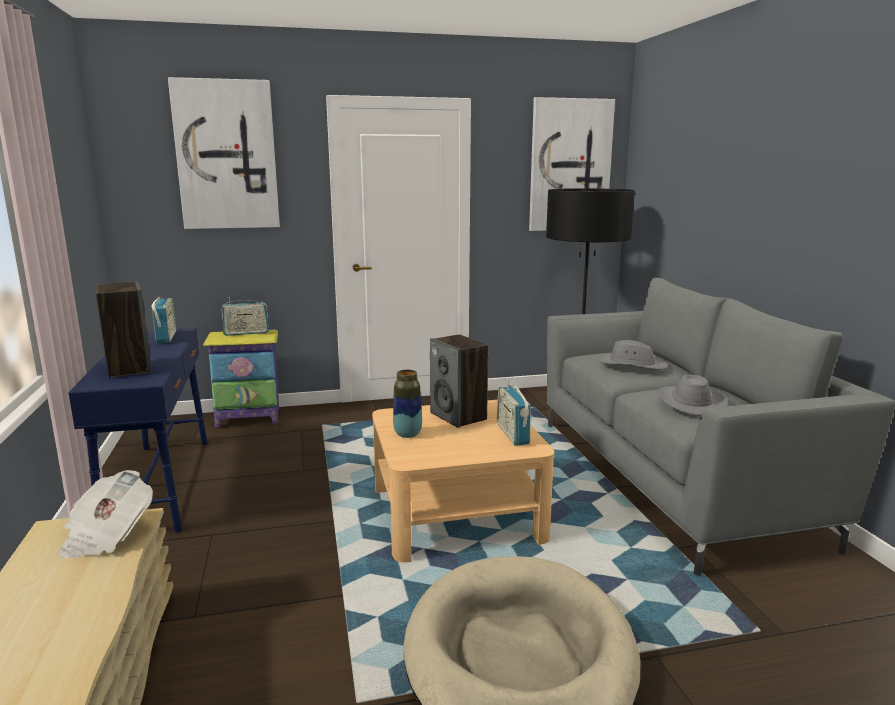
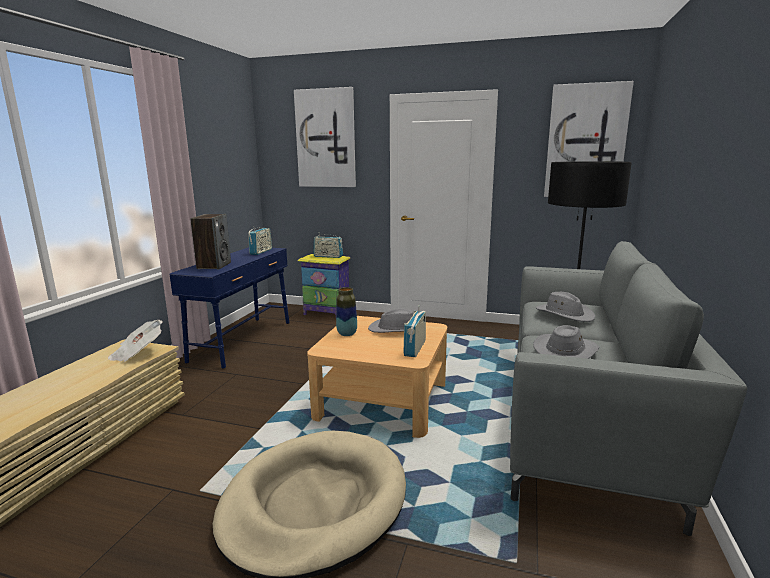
camera: 30 degrees right, 0 degrees up
(459, 416) = (396, 329): speaker -> grey hat

